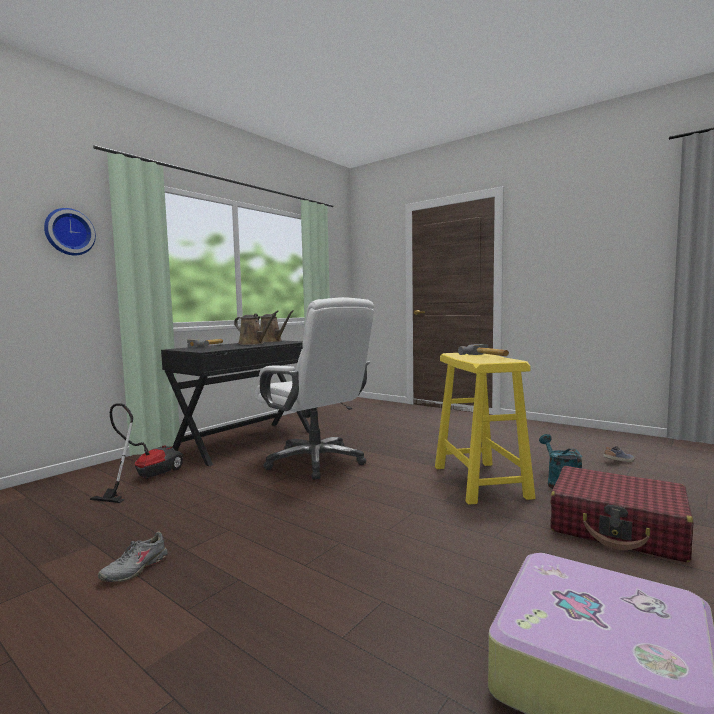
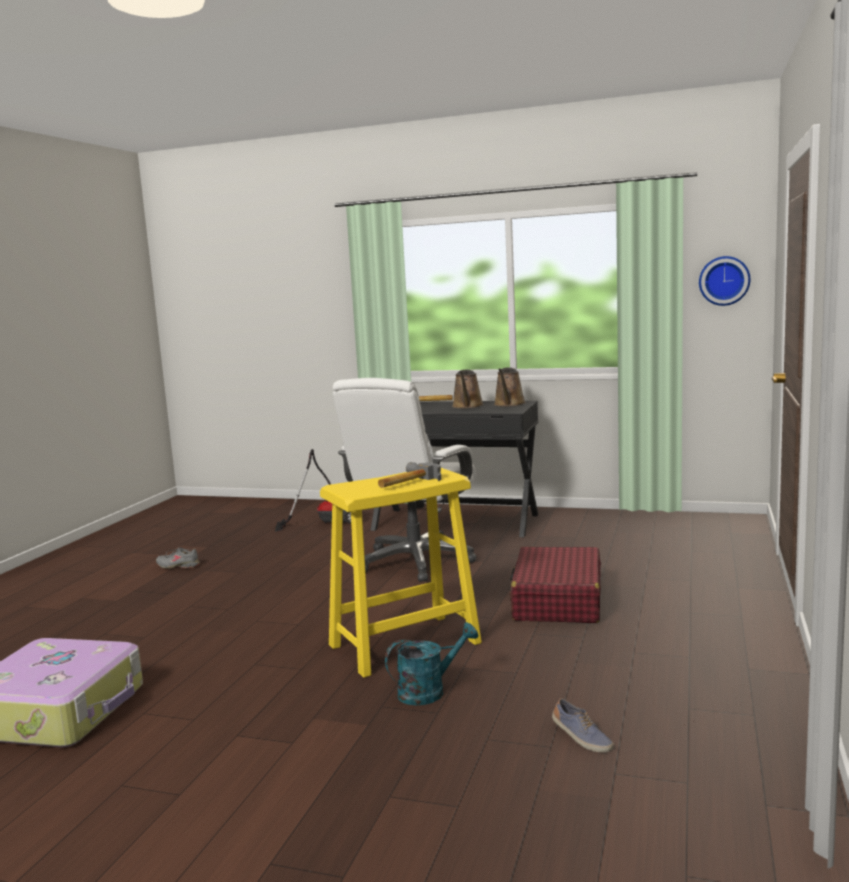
camera: 70 degrees right, 5 degrees up
(69, 232) = (327, 287): wall clock -> wall clock (724, 281)
(618, 528) = (295, 726): red suitcase -> red suitcase (557, 601)

